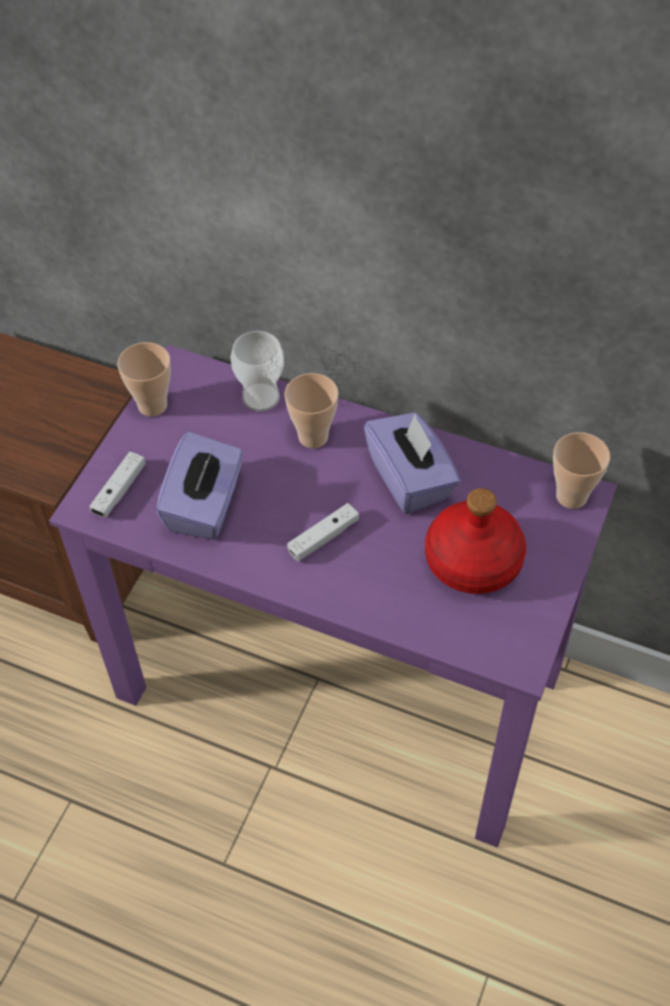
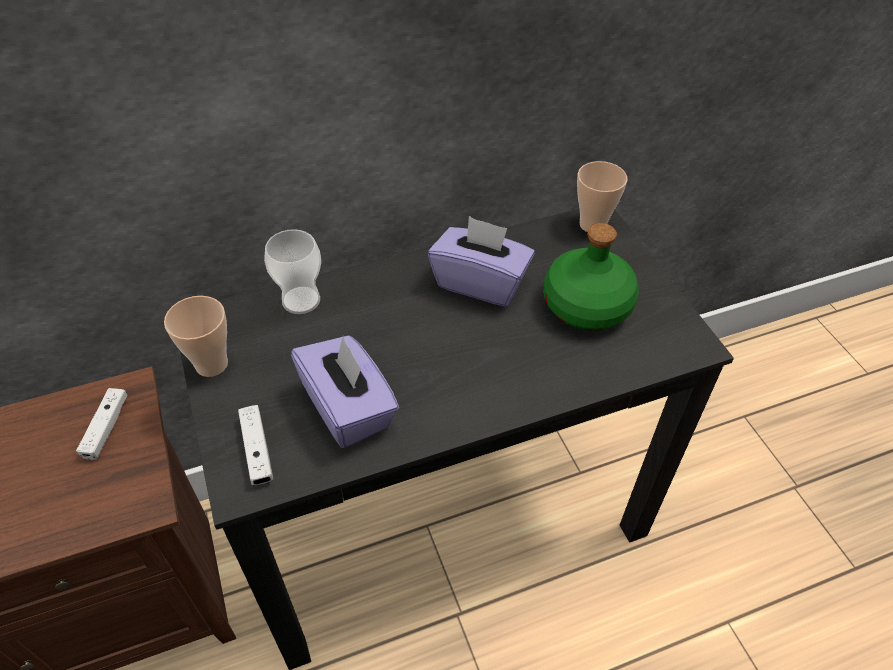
camera: 45 degrees left, 5 degrees down
(313, 437) = (376, 301): cup -> none
(323, 537) = (469, 364): white game controller -> white game controller (106, 428)
(341, 685) = (446, 517): purple desk -> black desk
(472, 561) = (585, 305): red bottle -> green bottle

